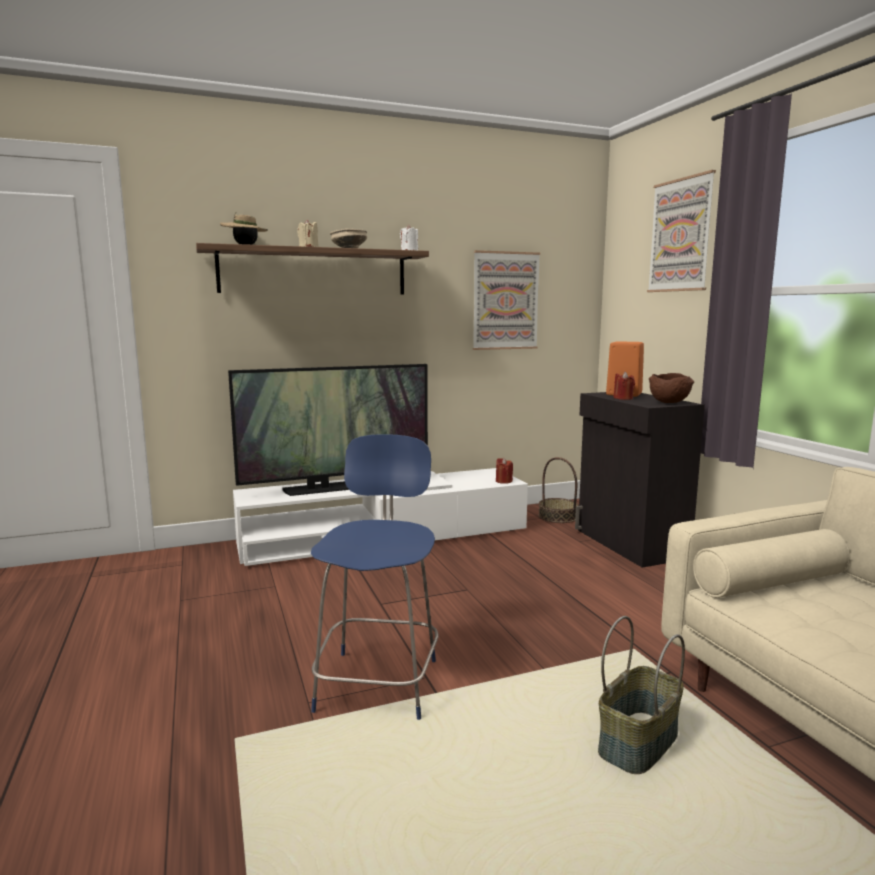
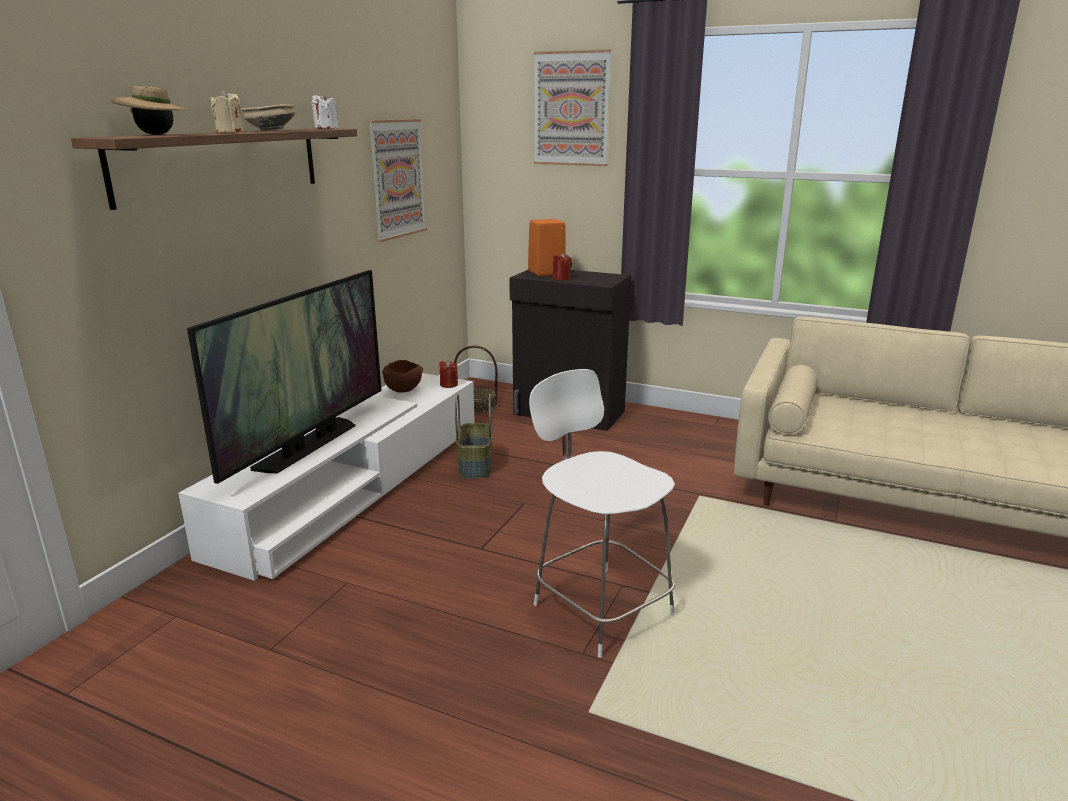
camera: 45 degrees left, 10 degrees up
(379, 681) = (599, 607): blue stool -> white stool
(637, 742) = (789, 554): basket -> basket (474, 465)
(669, 402) = (606, 277): brown bowl -> brown bowl (404, 390)

